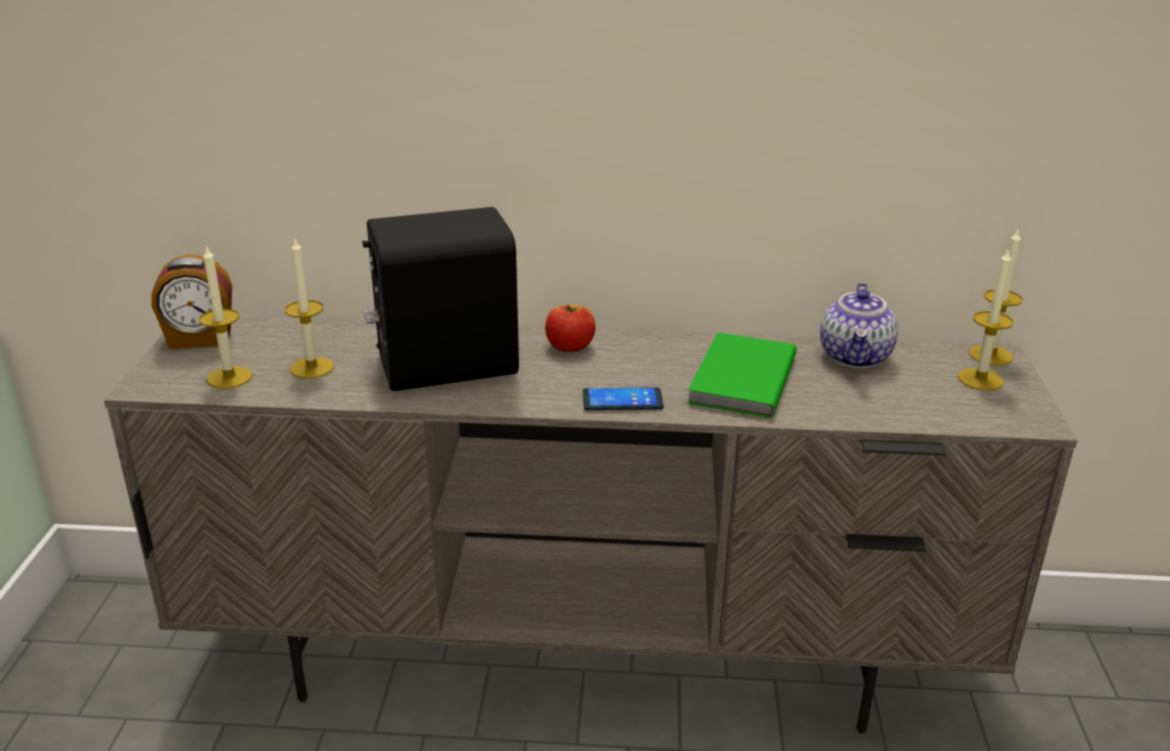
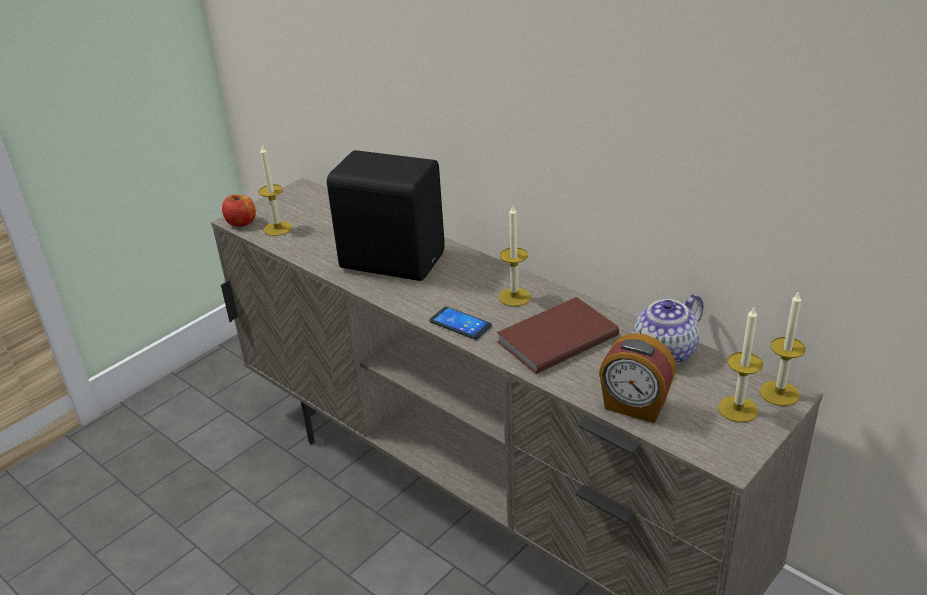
camera: 40 degrees right, 5 degrees up
(200, 339) = (292, 198): alarm clock -> alarm clock (634, 407)
(312, 368) = (323, 236): candle -> candle (514, 297)
(570, 346) = (479, 273): apple -> apple (241, 223)
(739, 379) = (554, 338): green book -> brown book

